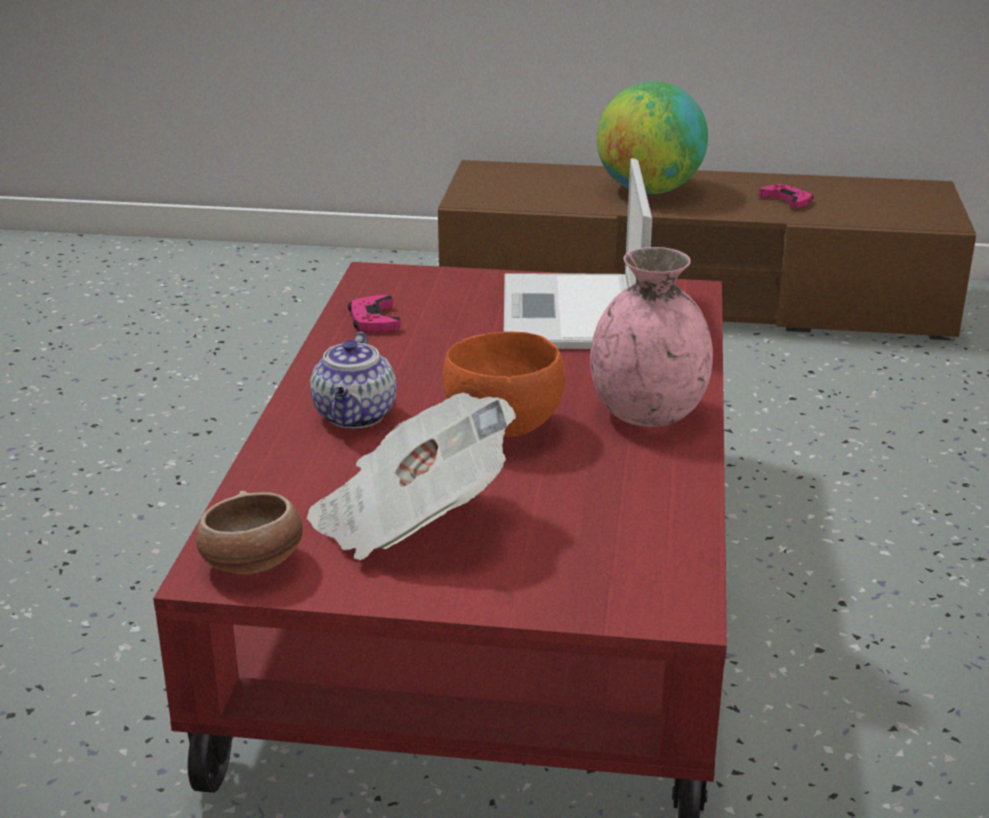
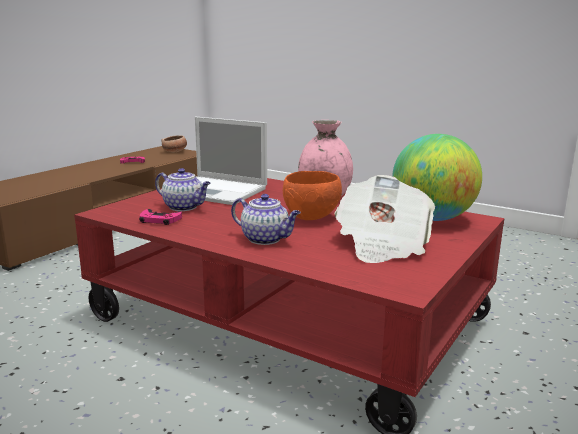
camera: 65 degrees left, 10 degrees down
(252, 564) = (402, 280): bowl -> bowl (175, 152)
(455, 317) = (184, 207): none -> teapot
(649, 191) = (75, 174): globe -> globe (432, 218)

